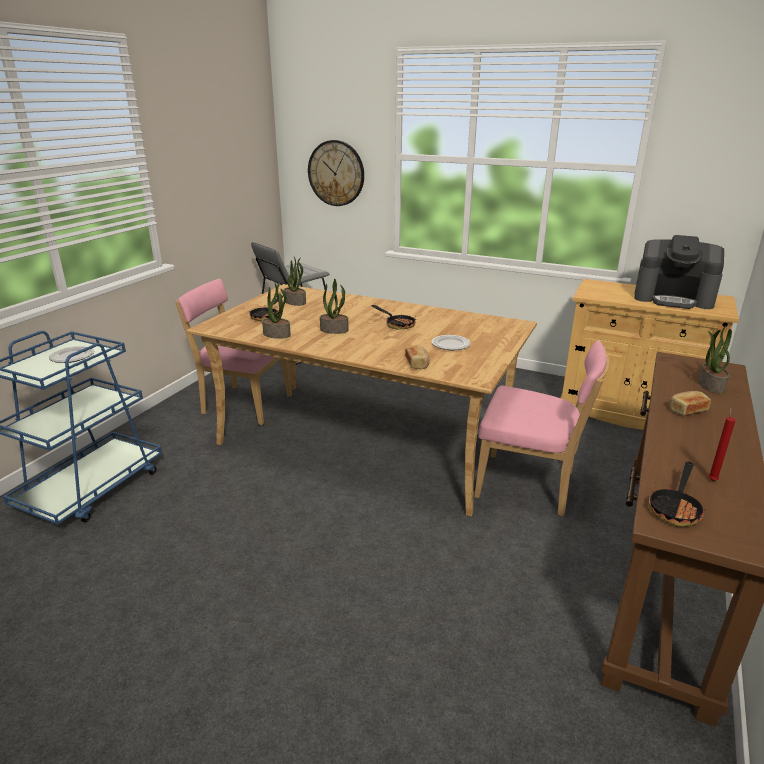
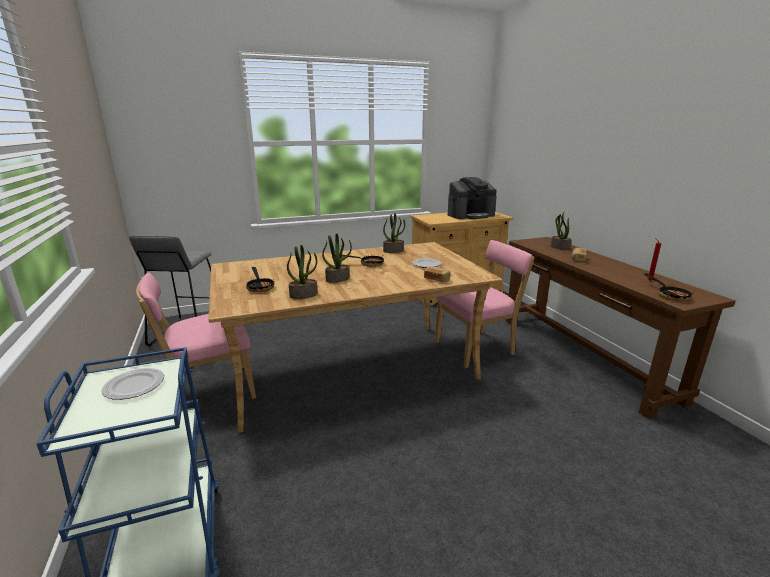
camera: 45 degrees left, 5 degrees down
(295, 302) = (258, 272): potted plant -> potted plant (393, 251)
(336, 173) = (188, 163): wall clock -> none

